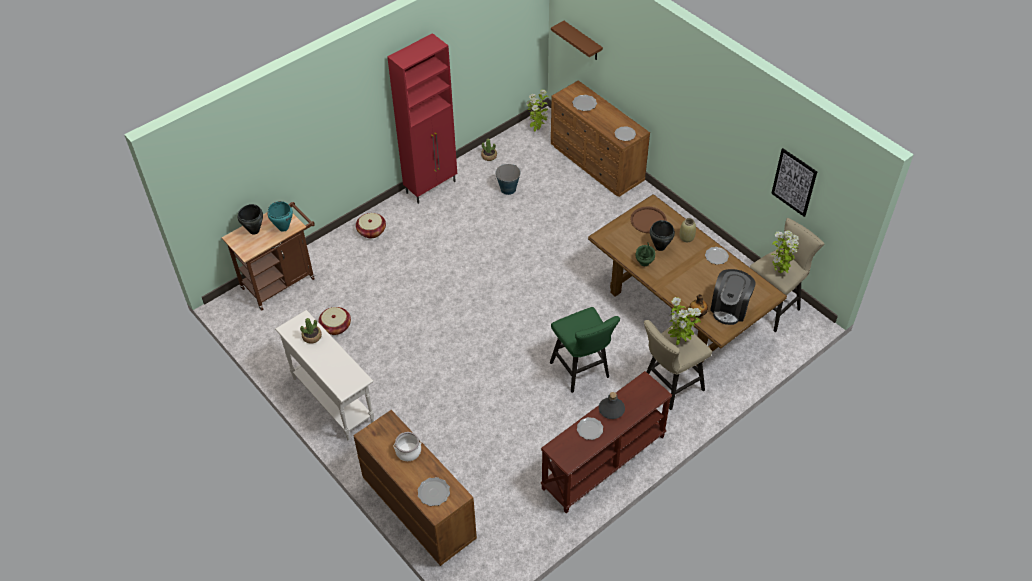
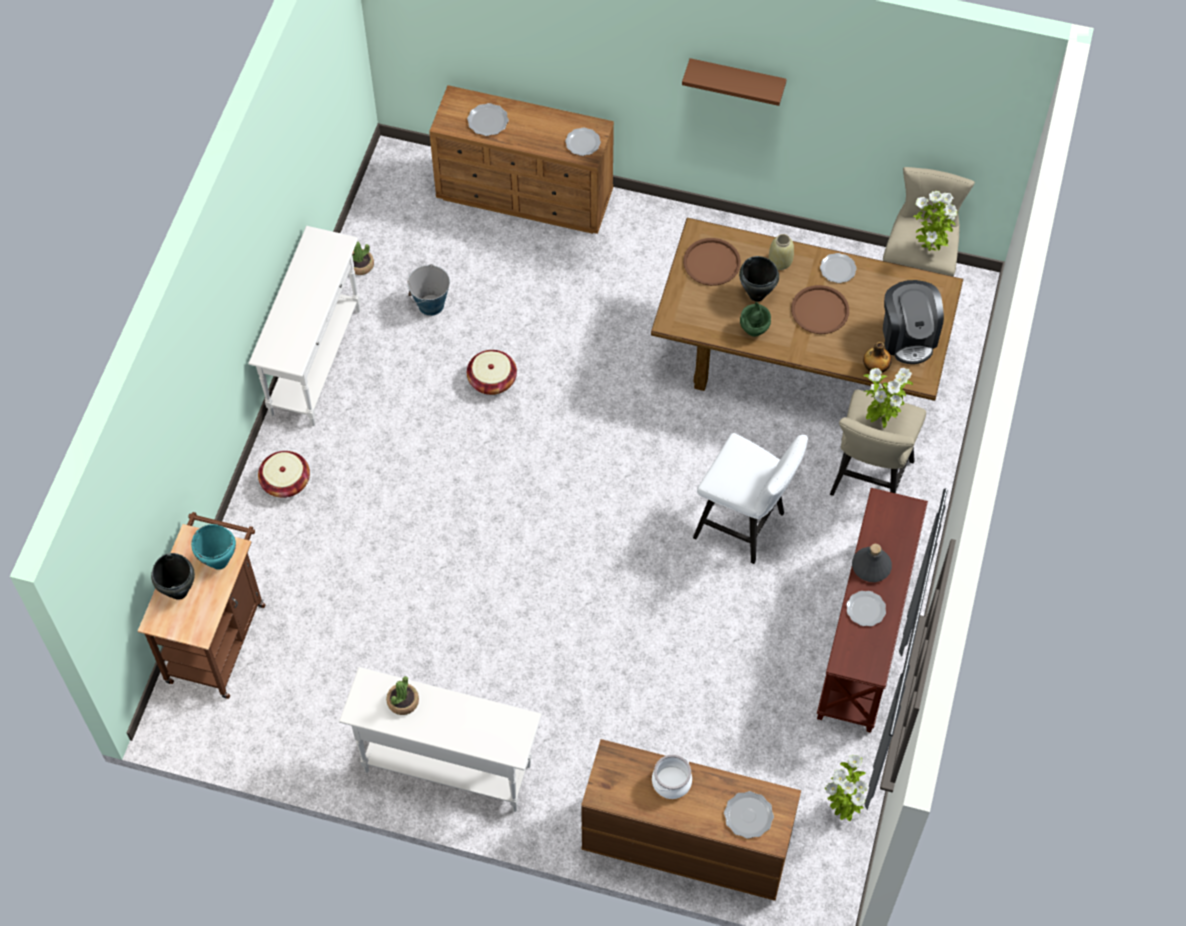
camera: 35 degrees left, 10 degrees up
(336, 326) = (358, 658): basket -> basket (492, 380)
(431, 187) = (316, 361): red cabinet -> white console table
(537, 130) = (396, 184): potted plant -> potted plant (842, 809)
(582, 41) = (446, 28): brown shelf -> brown shelf (737, 79)
(582, 372) = (745, 527): green stool -> white stool
(689, 271) = (820, 310): none -> brown tray
(794, 182) = (903, 117): picture -> none

